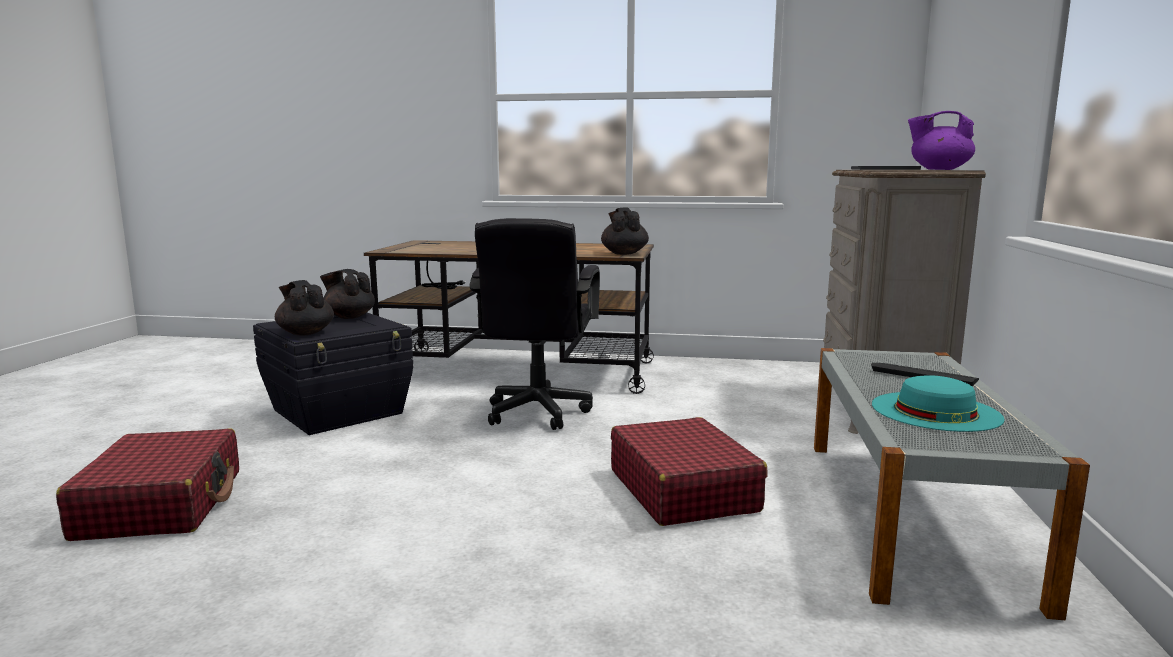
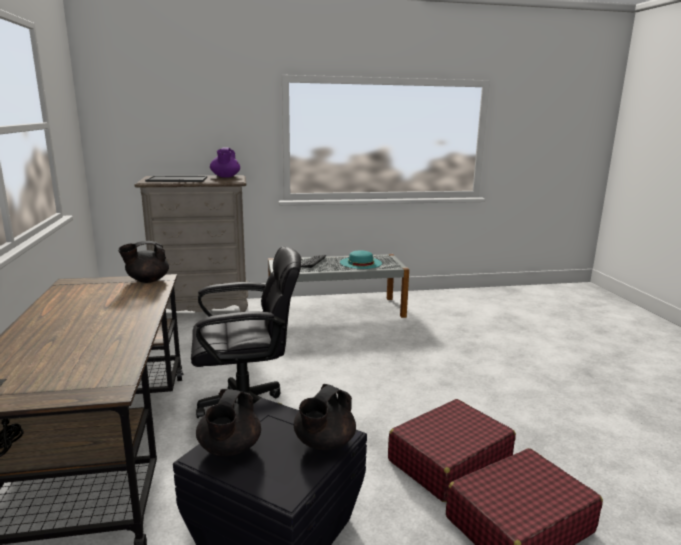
camera: 110 degrees left, 5 degrees up
(682, 490) = (345, 349): red suitcase -> red suitcase (448, 461)

